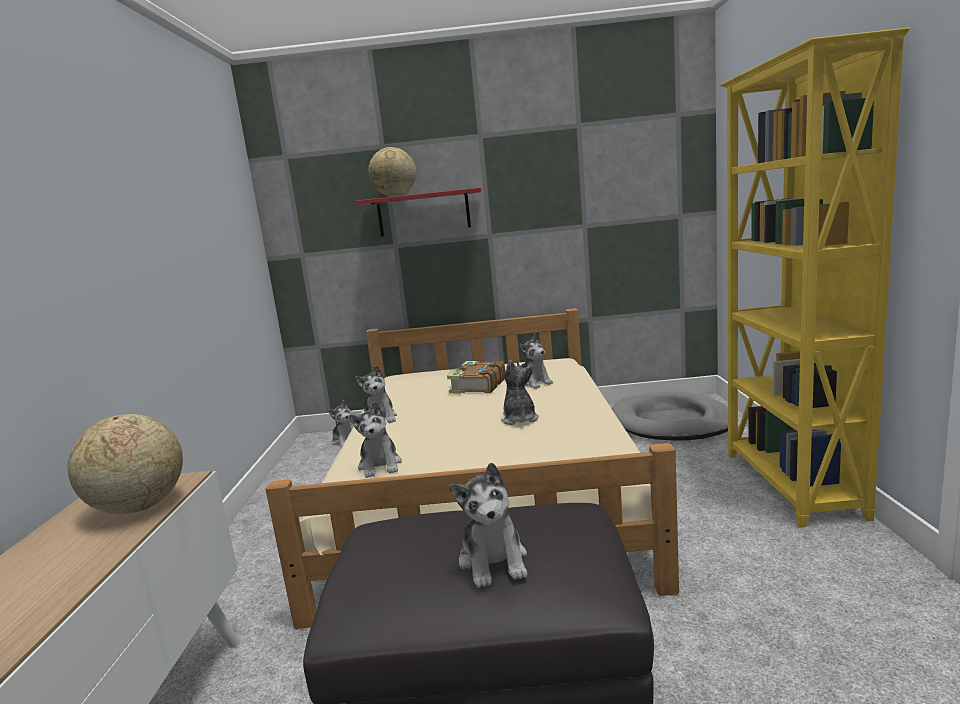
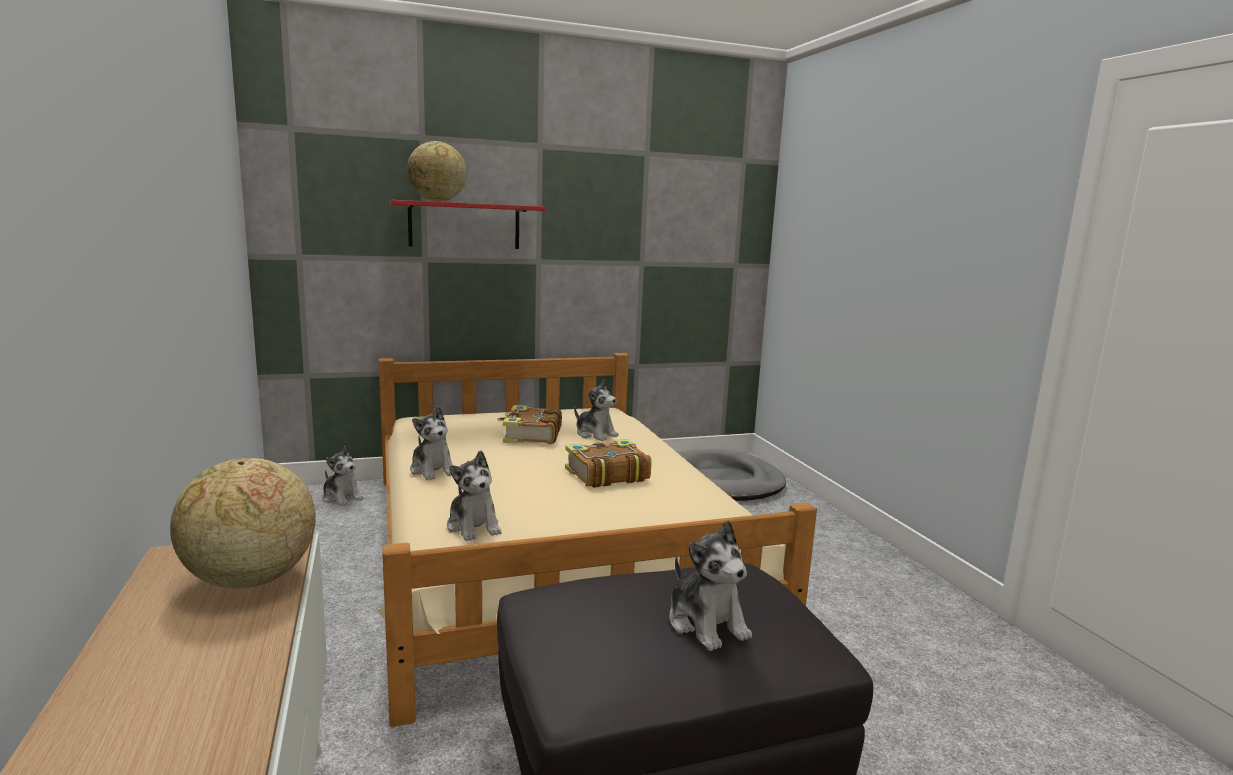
camera: 20 degrees left, 0 degrees up
(519, 419) = (606, 475): plush toy -> book
(790, 485) = (856, 545): yellow bookcase -> none

